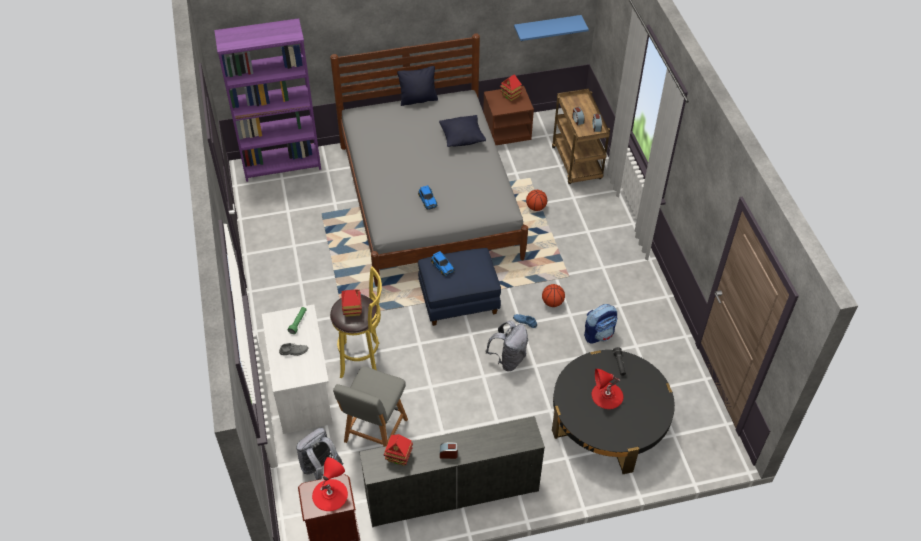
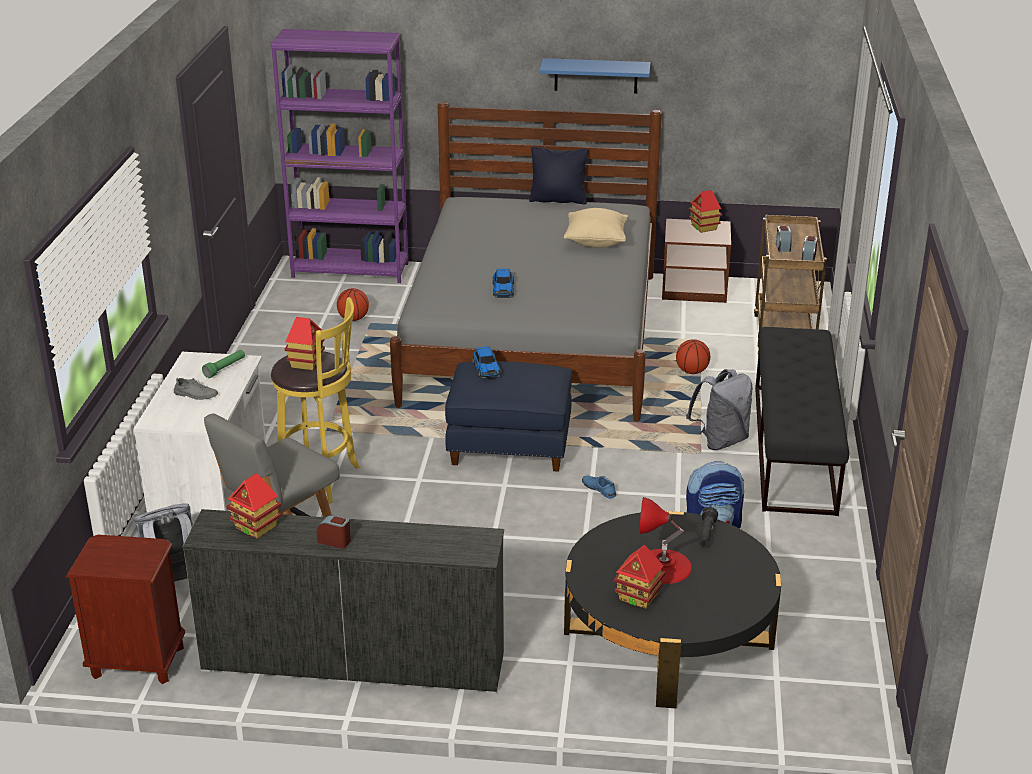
camera: 20 degrees right, 20 degrees down
(329, 494) = (127, 555): red table lamp -> none
(462, 139) = (596, 242): black pillow -> beige pillow
(508, 359) = (546, 525): grey backpack -> grey backpack (720, 441)
(547, 28) = (771, 126): blue shelf -> blue shelf (596, 76)
(552, 302) = (656, 477): basketball -> basketball (353, 319)
(604, 422) = (638, 597): none -> toy house
(617, 258) = (794, 448): none -> black bench

